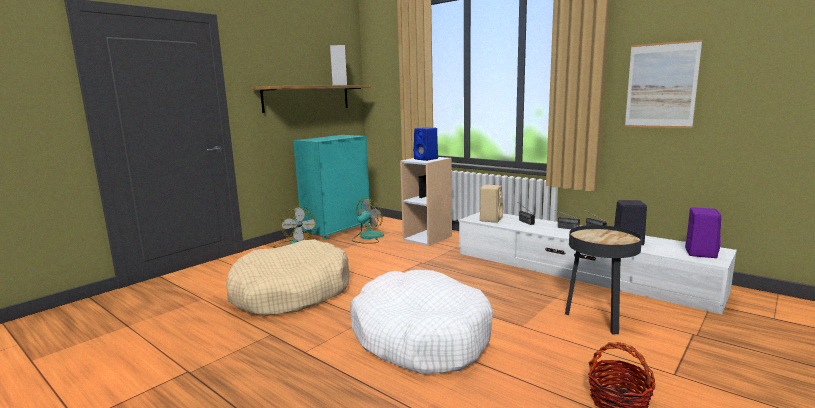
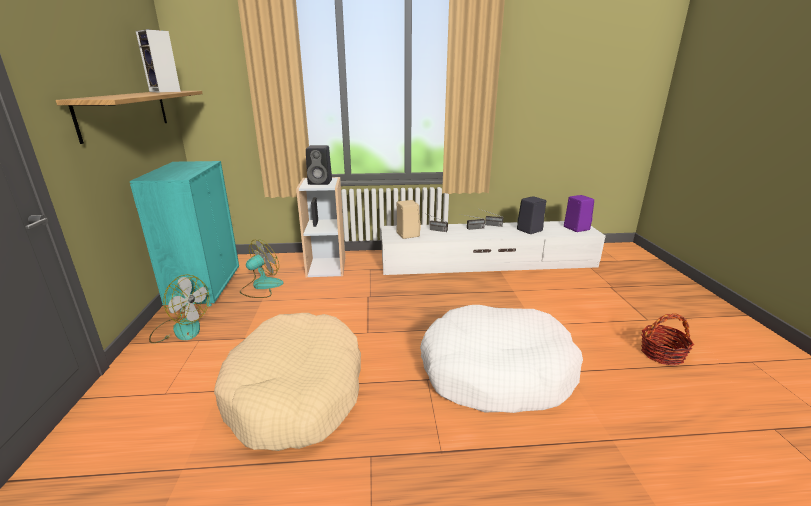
camera: 45 degrees left, 10 degrees up
(367, 237) = (261, 287): fan -> fan turned 45 degrees clockwise
(426, 159) = (321, 182): blue speaker -> black speaker
(598, 318) = (559, 297): black side table -> none
(661, 85) = (532, 100): picture -> none

